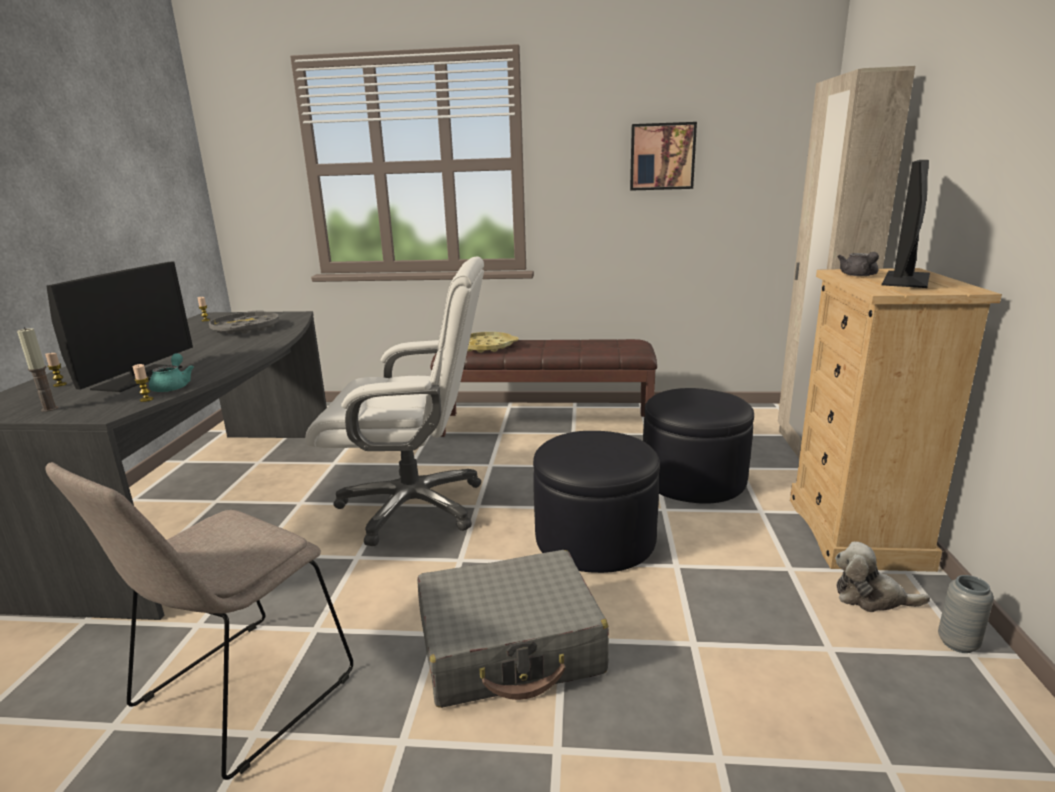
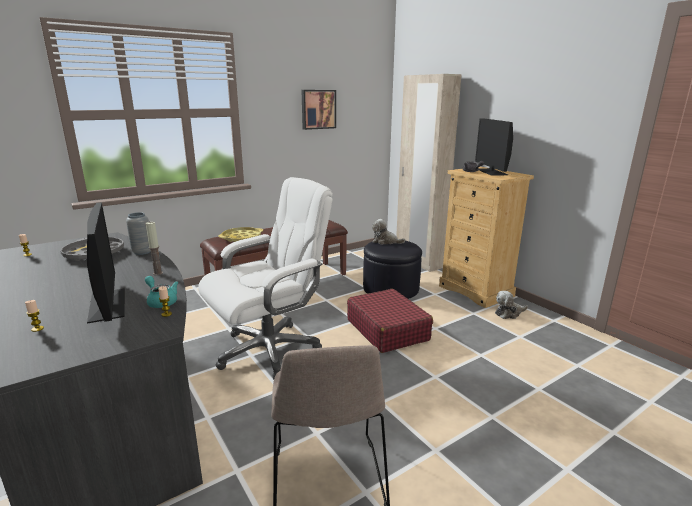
camera: 40 degrees left, 0 degrees up
(49, 409) = (93, 344): candle -> candle (158, 273)
(510, 646) = (420, 390): grey suitcase -> none
(595, 538) = (387, 330): black ottoman -> red suitcase
(696, 393) = (385, 241): none -> plush toy
(957, 643) = (547, 318): grey vase -> grey vase (142, 252)

